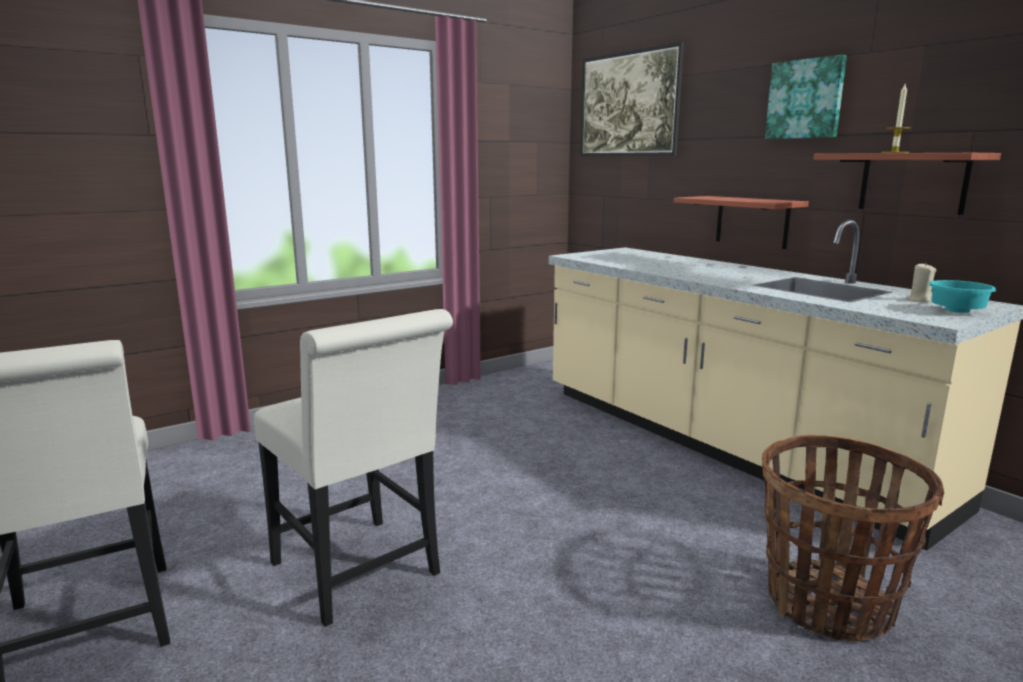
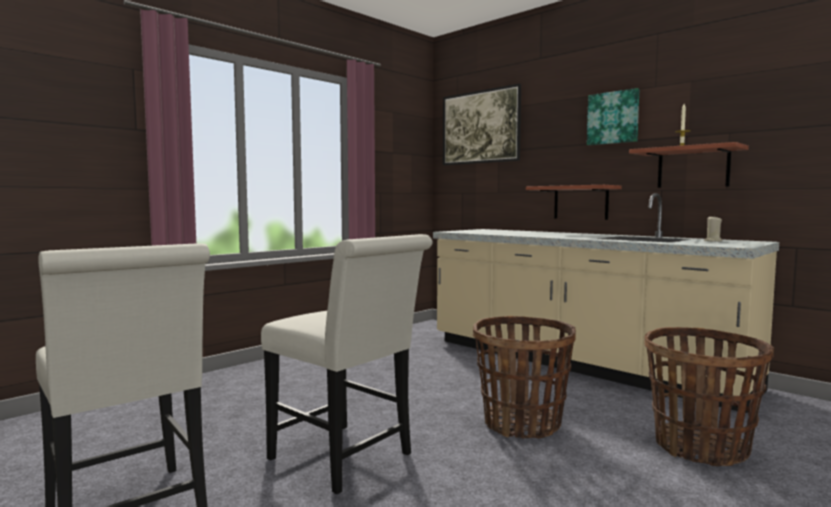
camera: 10 degrees left, 10 degrees down
(601, 539) = (522, 424): none -> basket
(957, 311) = (742, 243): turquoise bowl -> none

